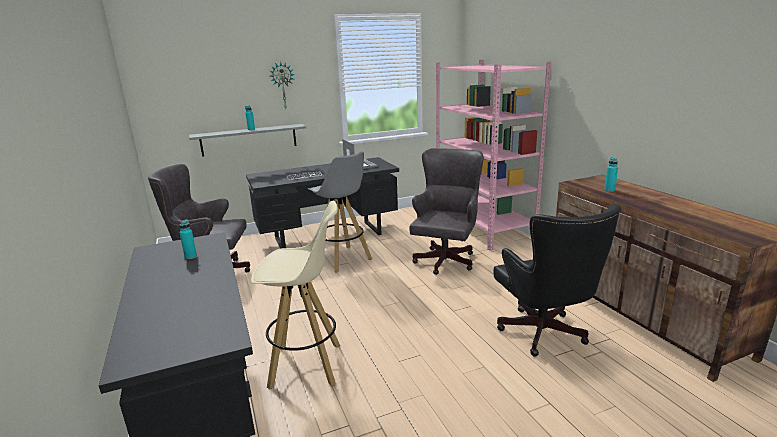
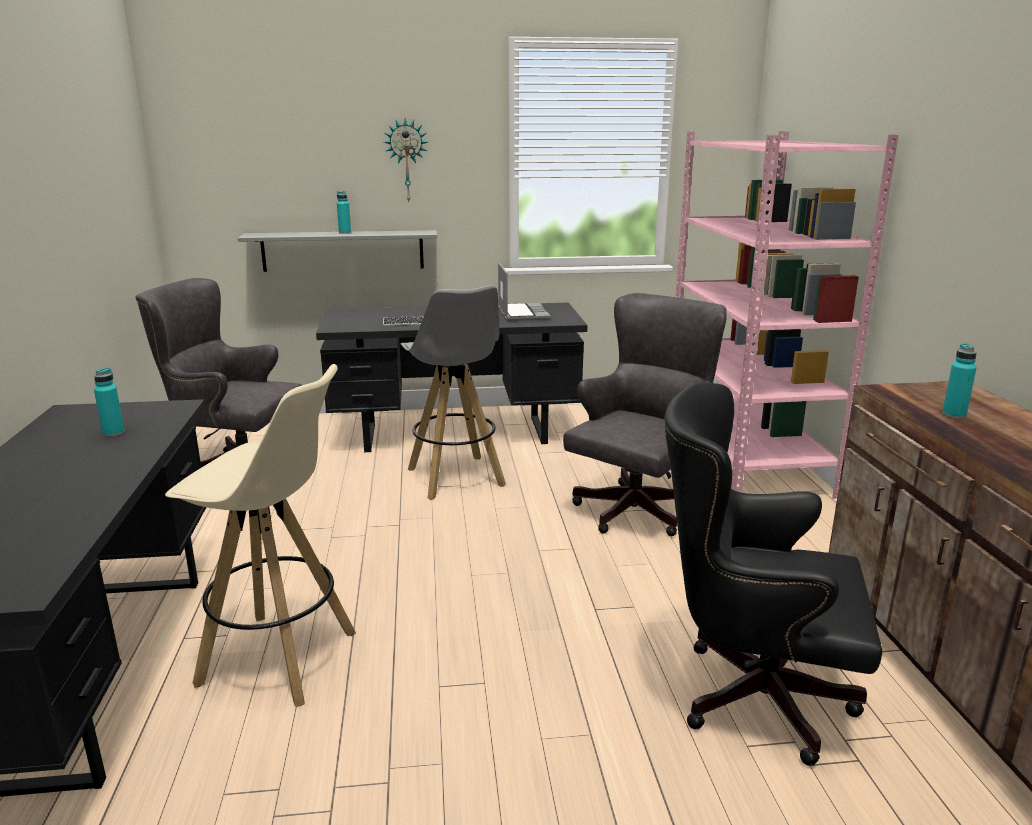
camera: 15 degrees right, 0 degrees up
(544, 335) = (750, 696): black office chair -> black office chair turned 105 degrees clockwise

